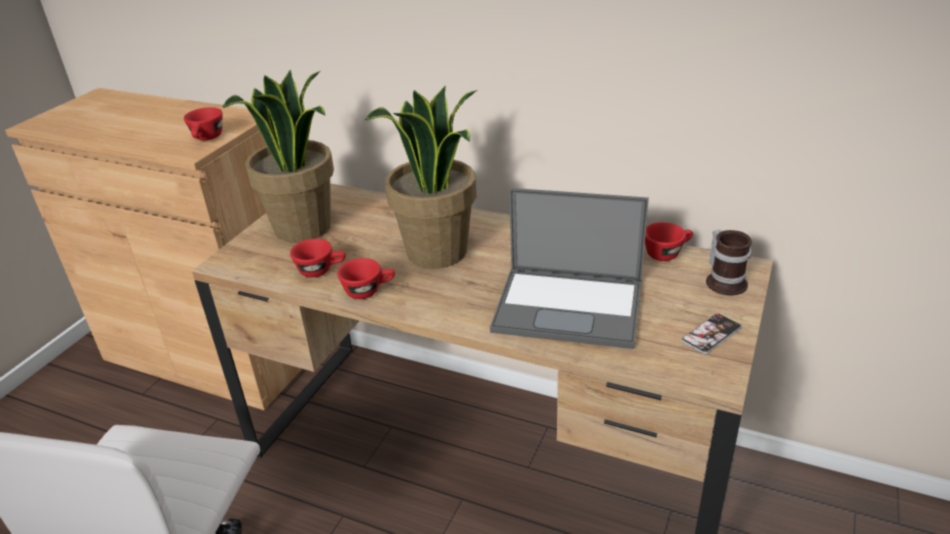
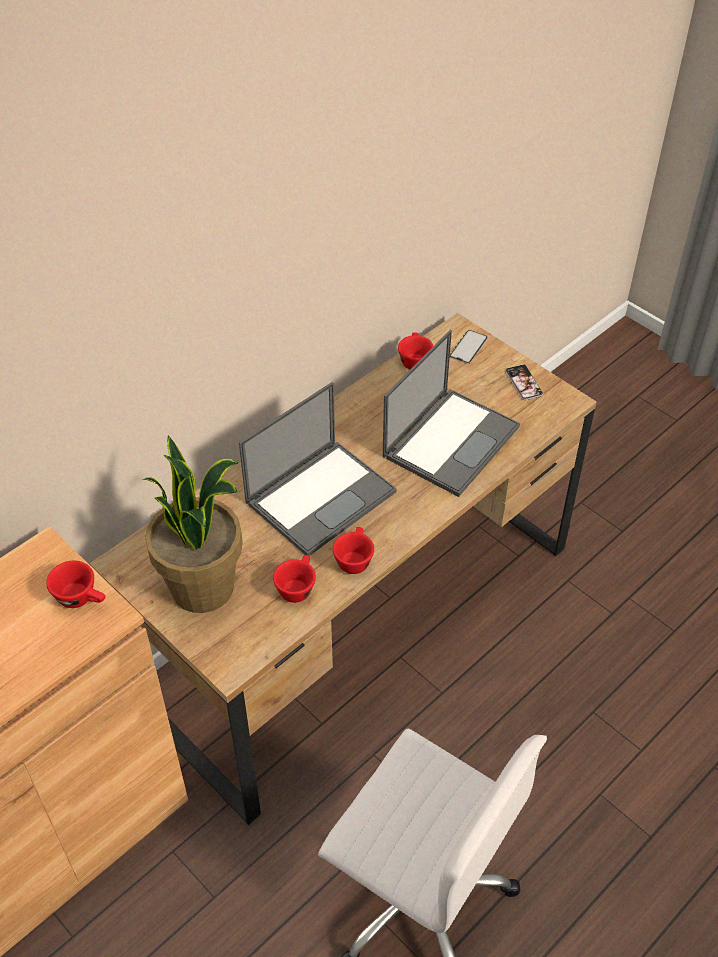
camera: 70 degrees left, 15 degrees up
(437, 253) = (321, 496): potted plant -> laptop
(725, 281) = (468, 347): mug -> phone

